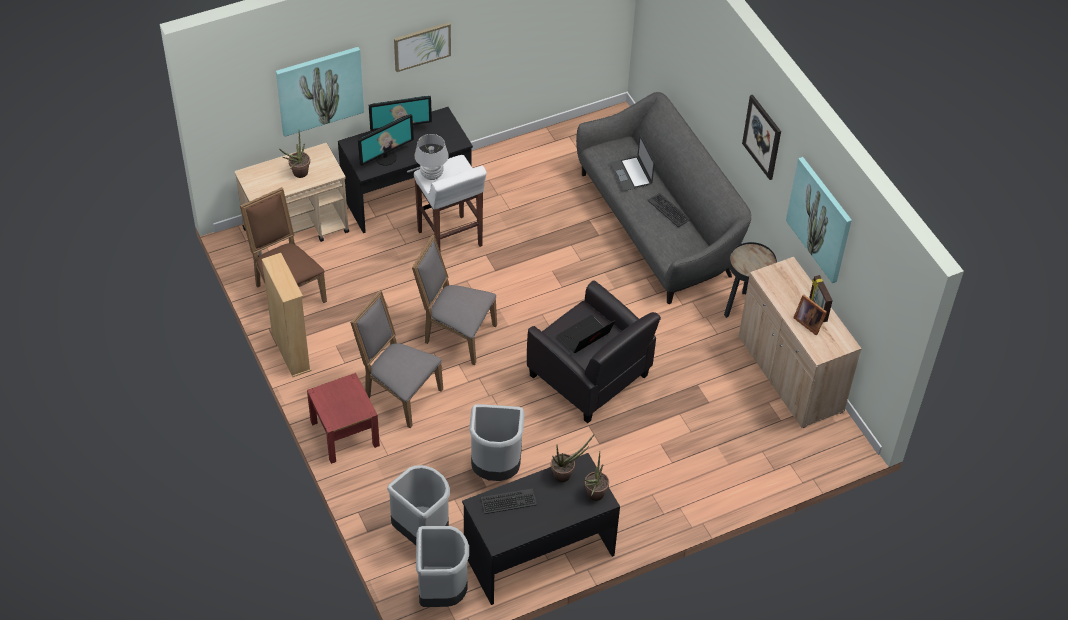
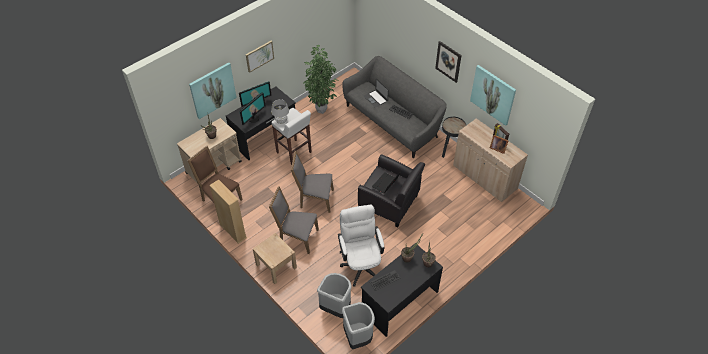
camera: 15 degrees left, 0 degrees up
(344, 433) = (276, 266): red nightstand -> beige nightstand
(495, 469) = (361, 263): grey trash can -> white office chair
(532, 170) = (322, 109): none -> potted plant

